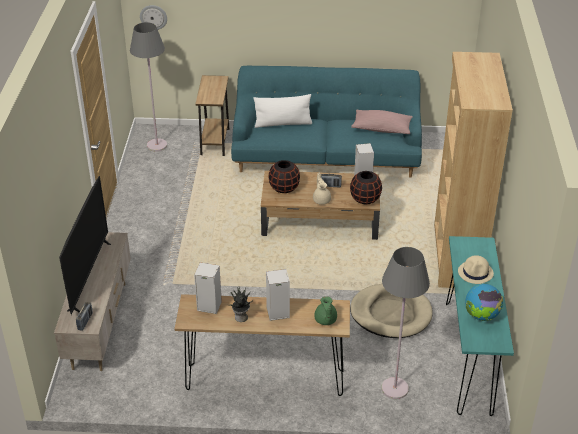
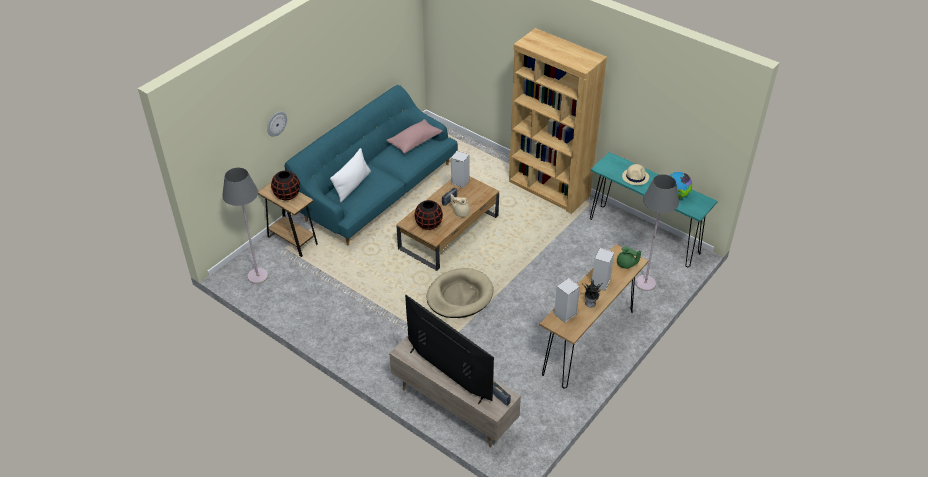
camera: 55 degrees left, 5 degrees up
(153, 17) = (210, 165): wall clock -> wall clock (276, 123)
(365, 199) = (482, 192): black vase -> black vase (287, 195)
(391, 314) = (576, 249): beige dog bed -> beige dog bed (459, 296)

